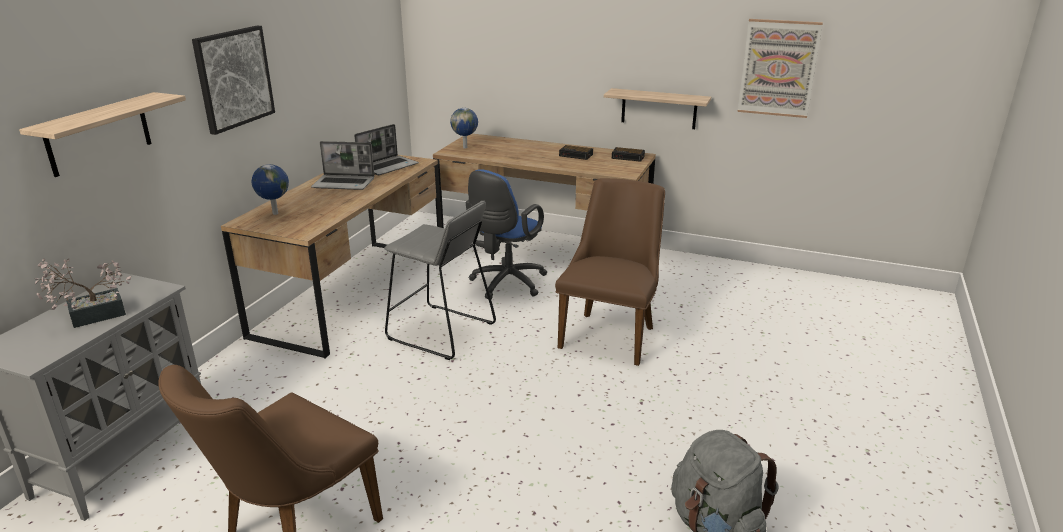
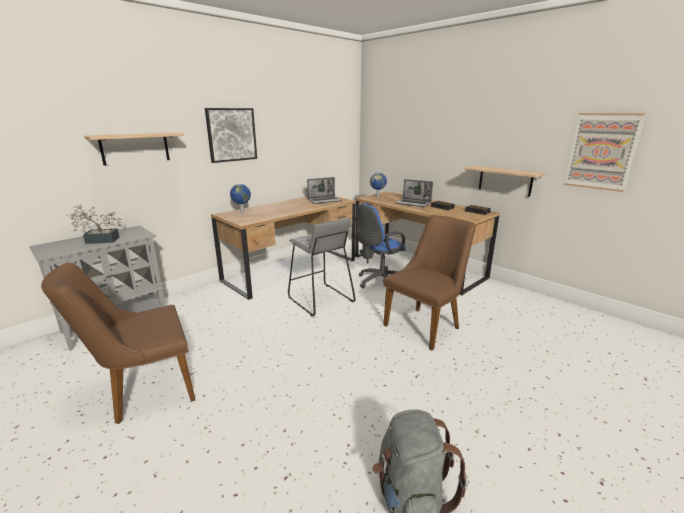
camera: 25 degrees right, 5 degrees down
(344, 183) = (292, 205): laptop -> laptop (413, 203)

